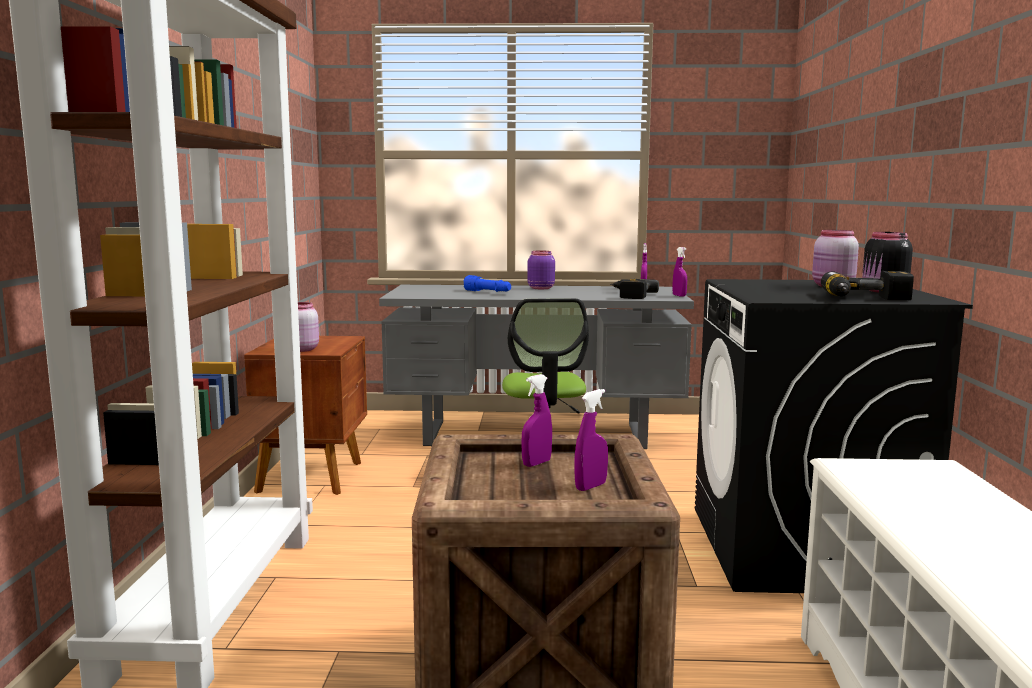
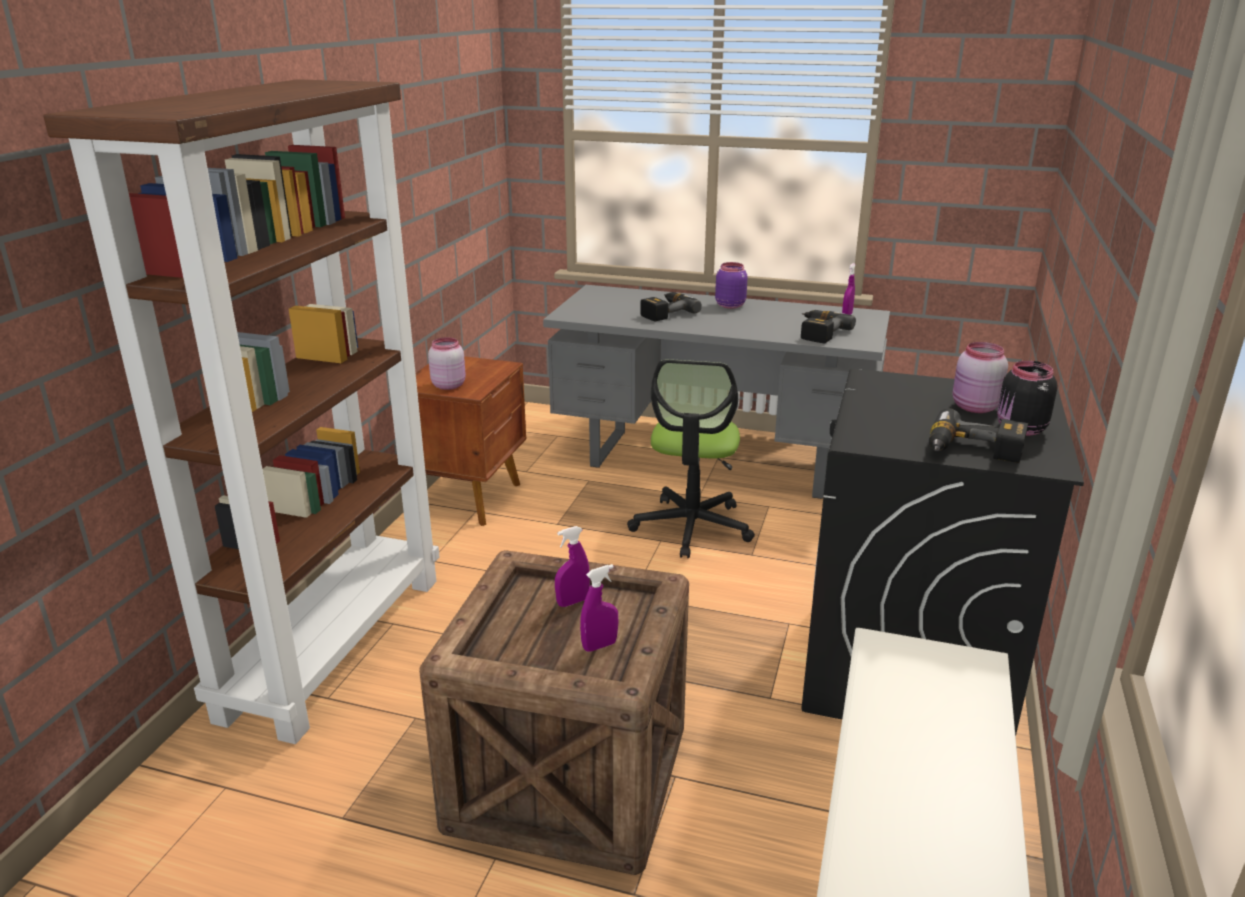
camera: 15 degrees right, 15 degrees up
(488, 292) = (665, 312): blue flashlight -> power drill
(679, 296) = (875, 337): purple spray bottle -> none

